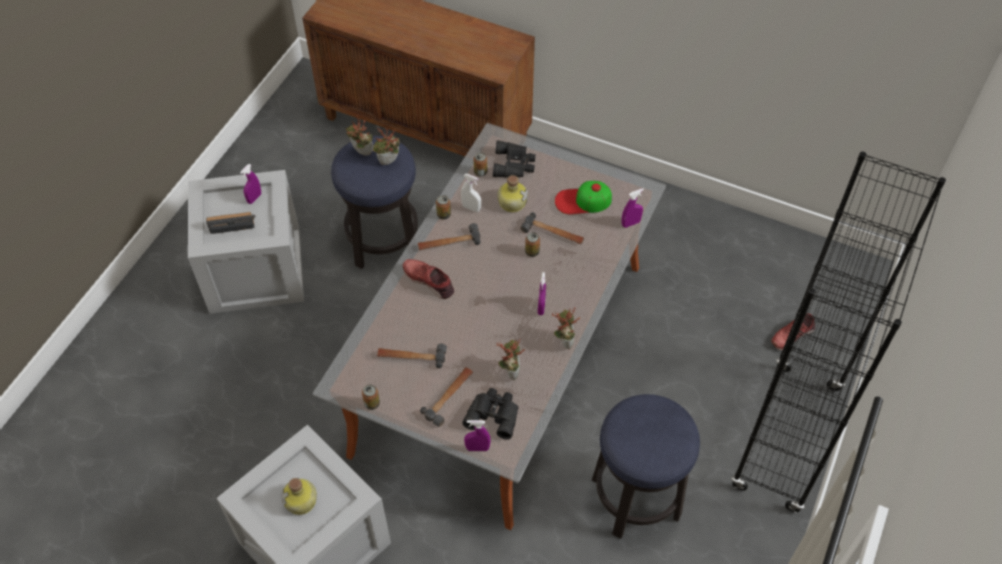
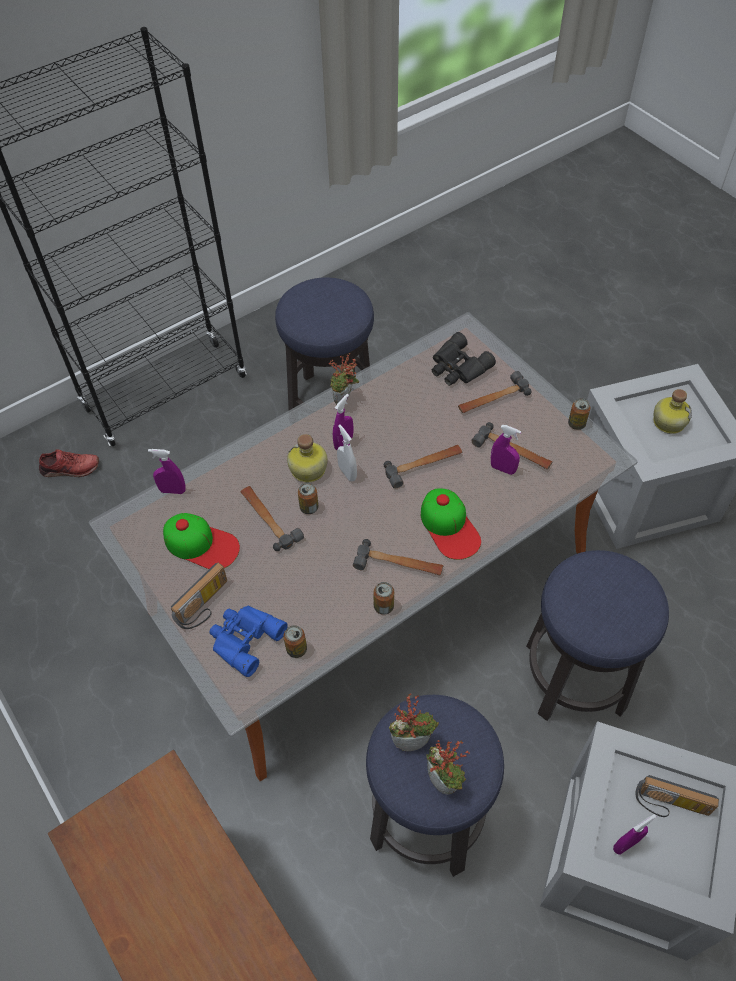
camera: 150 degrees left, 0 degrees up
(321, 358) = (575, 677): none -> stool
(429, 280) = (449, 527): red shoe -> cap
(471, 208) = (342, 599): white spray bottle -> white spray bottle (347, 473)
(472, 316) = (424, 466): none -> hammer
(477, 448) = (490, 347): purple spray bottle -> purple spray bottle (502, 469)
(510, 371) = (417, 396): potted plant -> none
(512, 202) = (286, 584): bottle -> bottle (308, 470)
(514, 164) = (244, 639): black binoculars -> blue binoculars
(551, 170) = (205, 606): none -> radio

